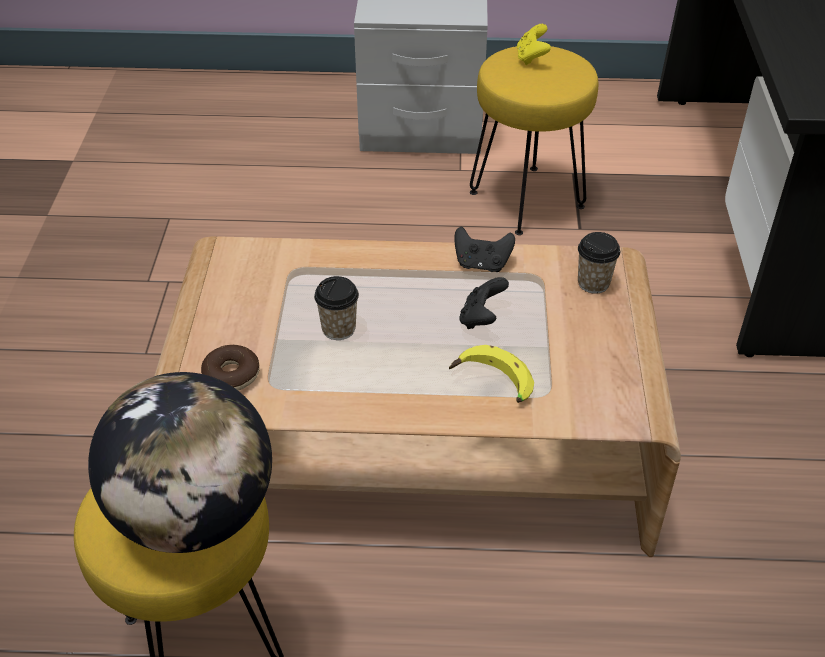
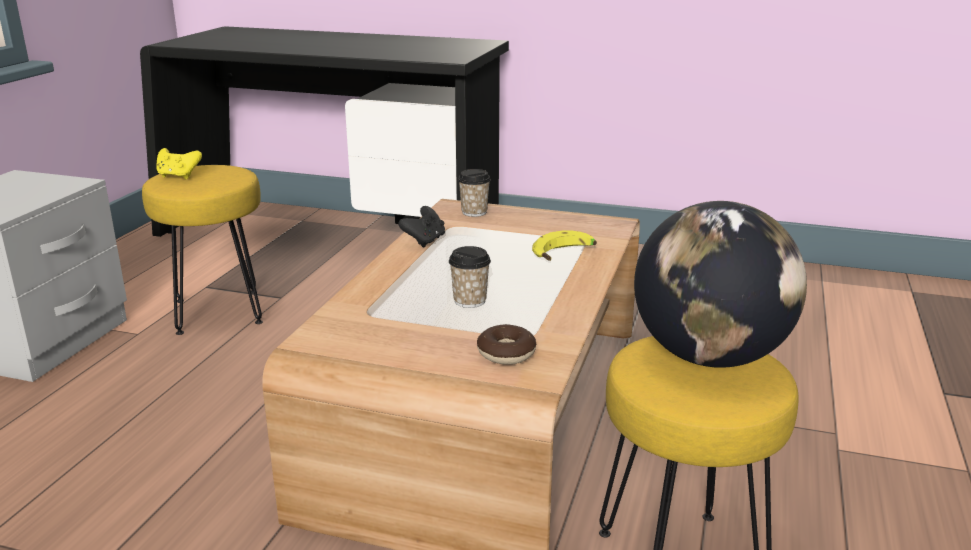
camera: 75 degrees left, 20 degrees down
(481, 318) = (490, 249): black game controller -> none

